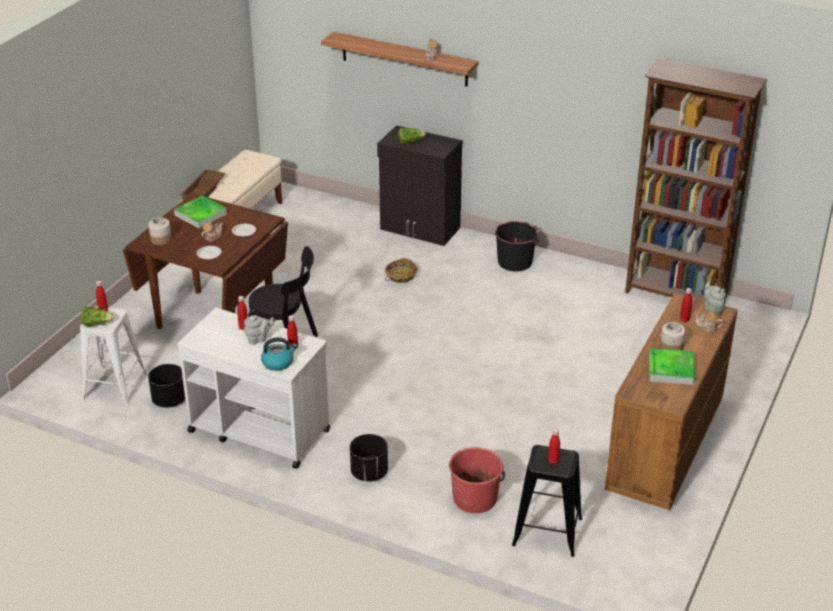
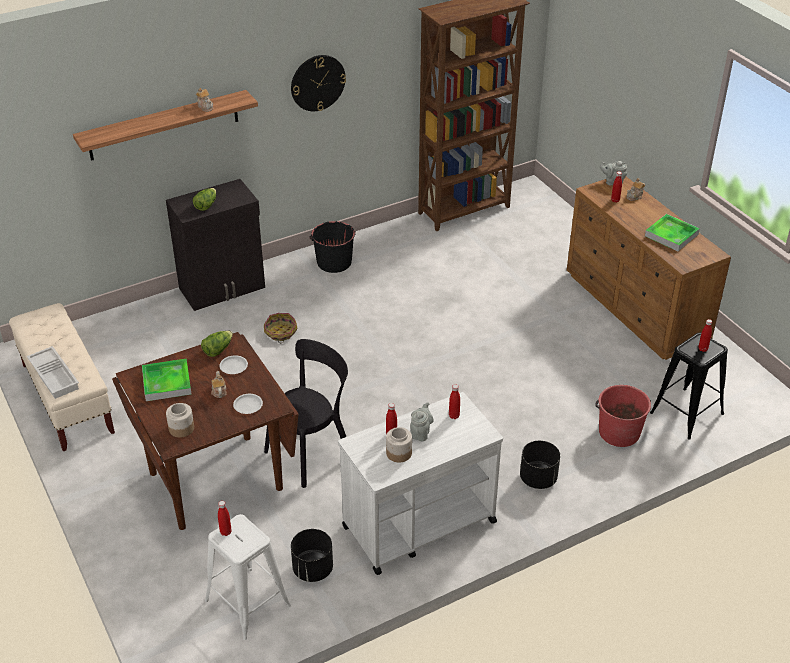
camera: 55 degrees left, 5 degrees up
(97, 324) = (244, 546): lettuce -> lettuce (218, 349)
(204, 190) = (55, 376): brown tray -> white tray
(278, 362) = (470, 435): kettle -> none
(547, 86) = (317, 83): none -> wall clock
(671, 347) = (644, 222): jar -> jar (399, 453)

